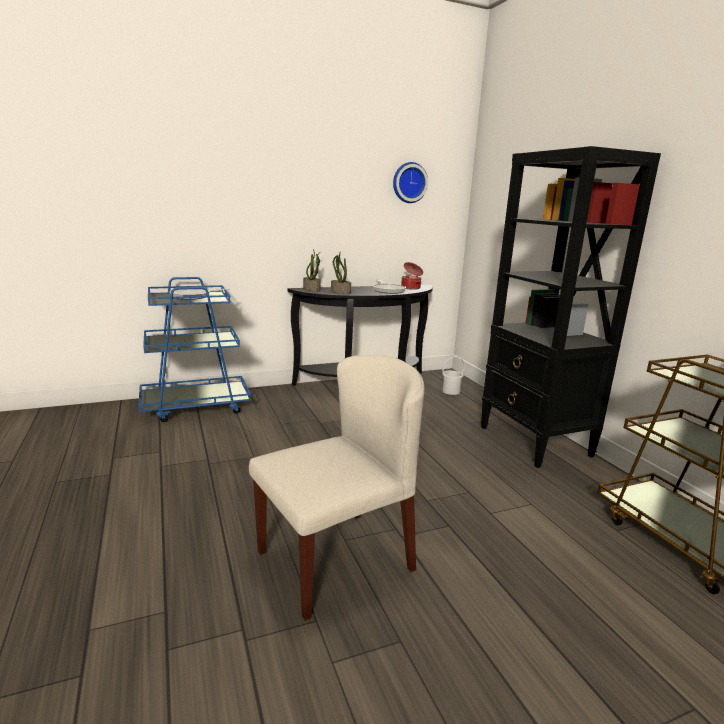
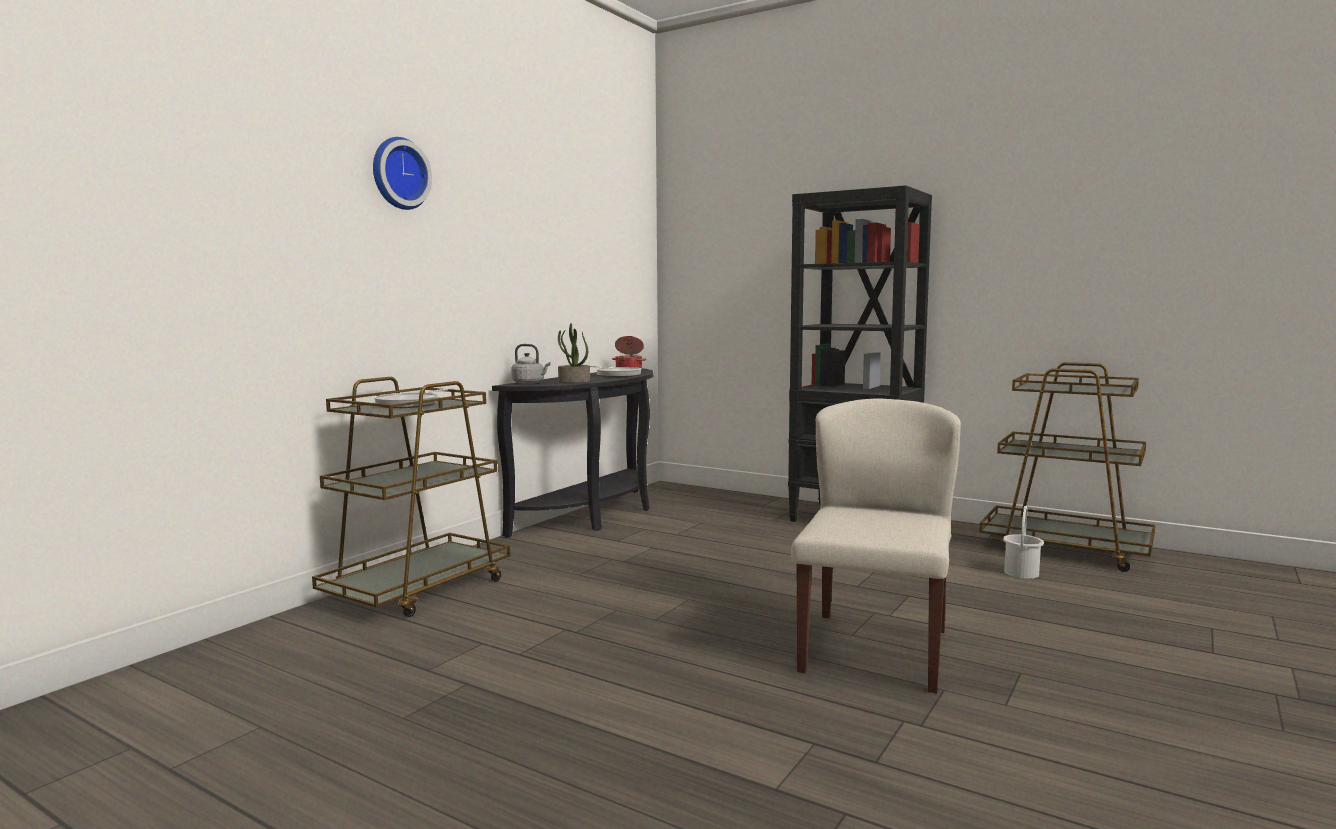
camera: 35 degrees left, 10 degrees down
(196, 406) = (419, 590): blue cart -> brown cart
(312, 289) = (530, 383): potted plant -> grey kettle
(409, 182) = (604, 233): wall clock -> wall clock (398, 174)
(451, 391) = (702, 500): white bucket -> white bucket (1022, 573)

